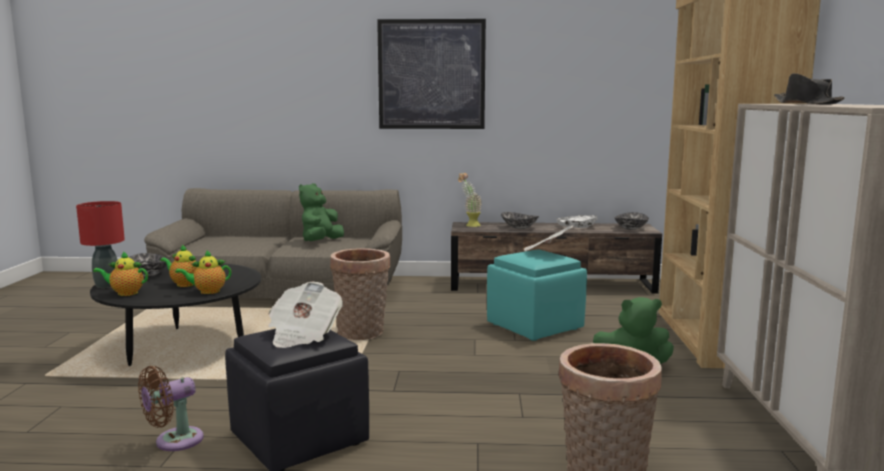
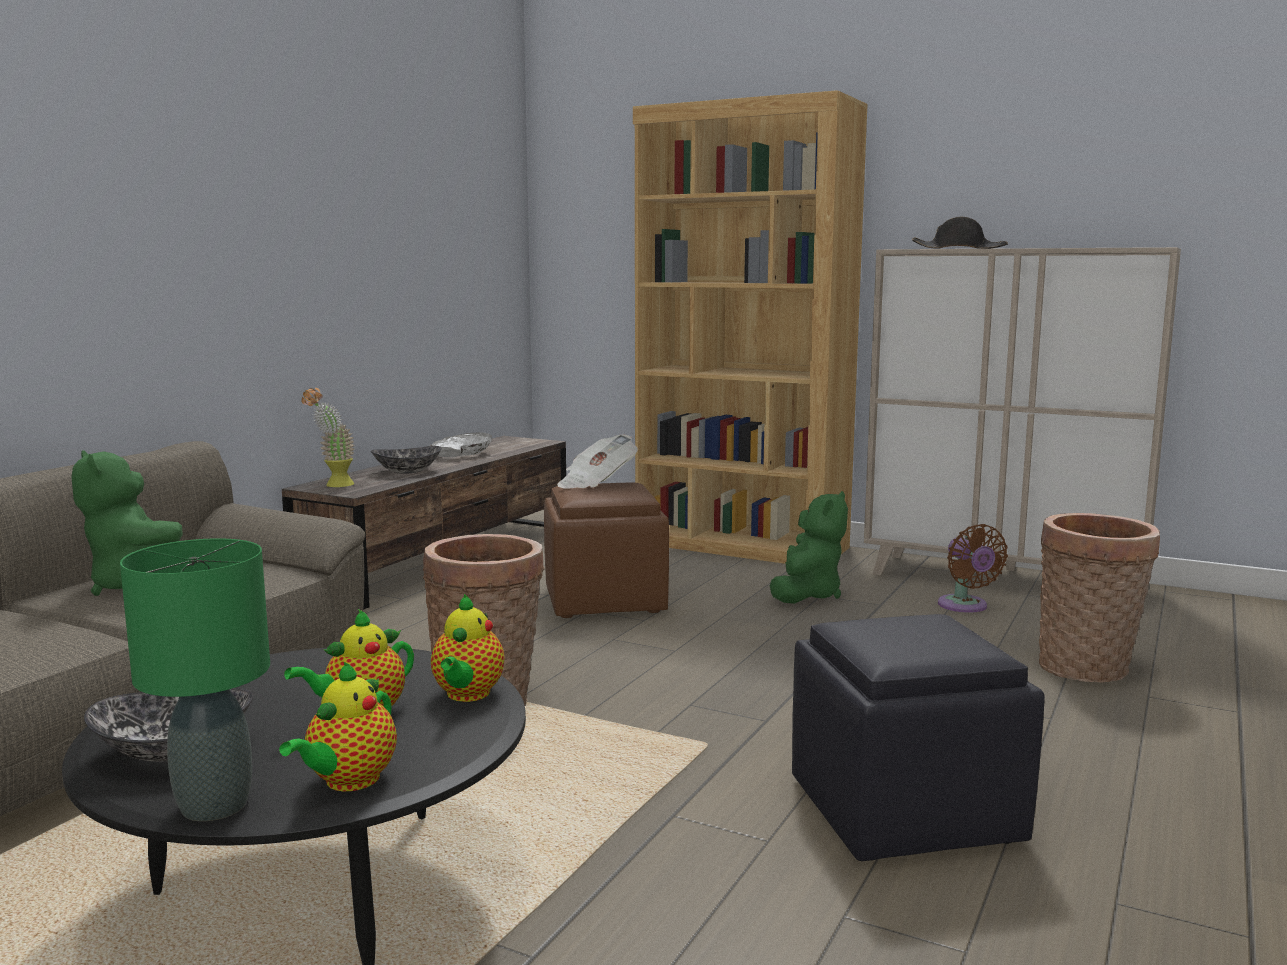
camera: 65 degrees left, 0 degrees up
(106, 285) = (214, 807): red table lamp -> green table lamp
(174, 441) = (864, 931): brown fan -> brown fan (965, 606)
(303, 335) = (915, 629): newspaper -> none
(431, 74) = (221, 194): picture -> none
(536, 326) = (605, 600): turquoise ottoman -> brown ottoman
(630, 228) = (516, 443): bowl -> none

